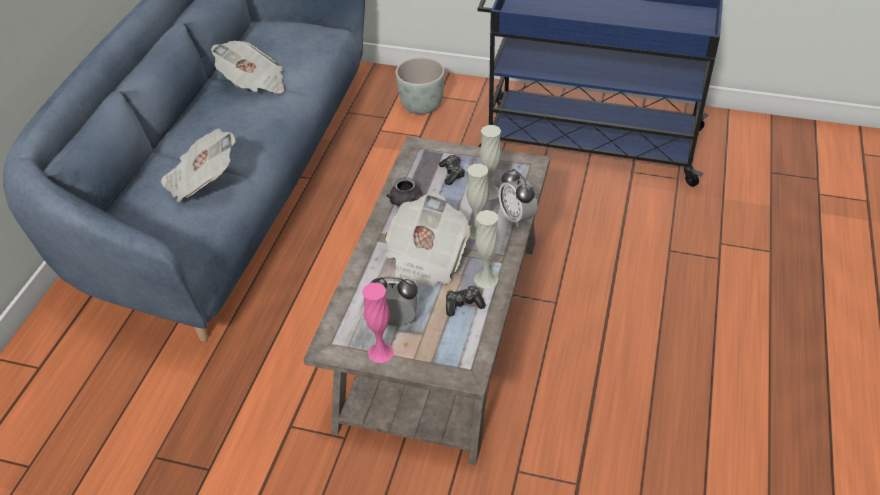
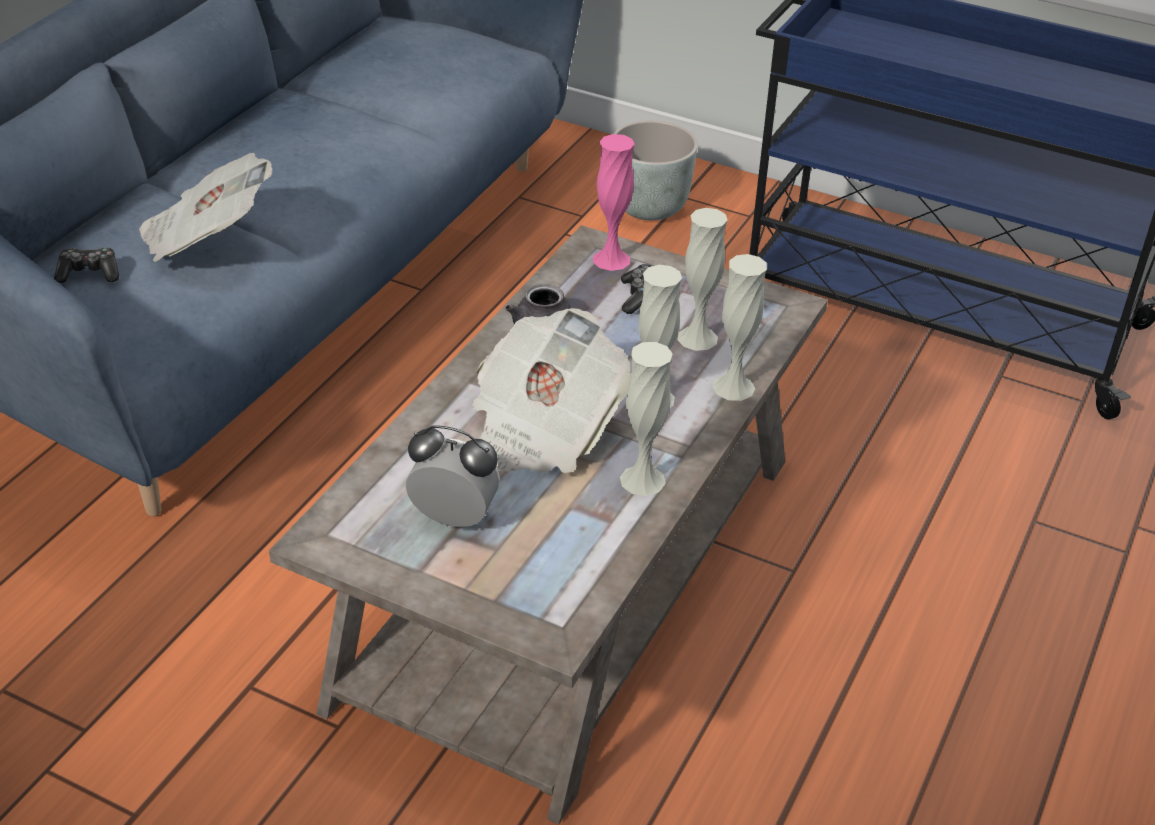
camera: 10 degrees right, 5 degrees down
(253, 84) = (351, 107): newspaper -> none
(381, 352) = (409, 566): pink vase -> pink vase (611, 259)
(463, 304) = (587, 514): game controller -> game controller (89, 273)
(516, 217) = (733, 387): alarm clock -> white vase

